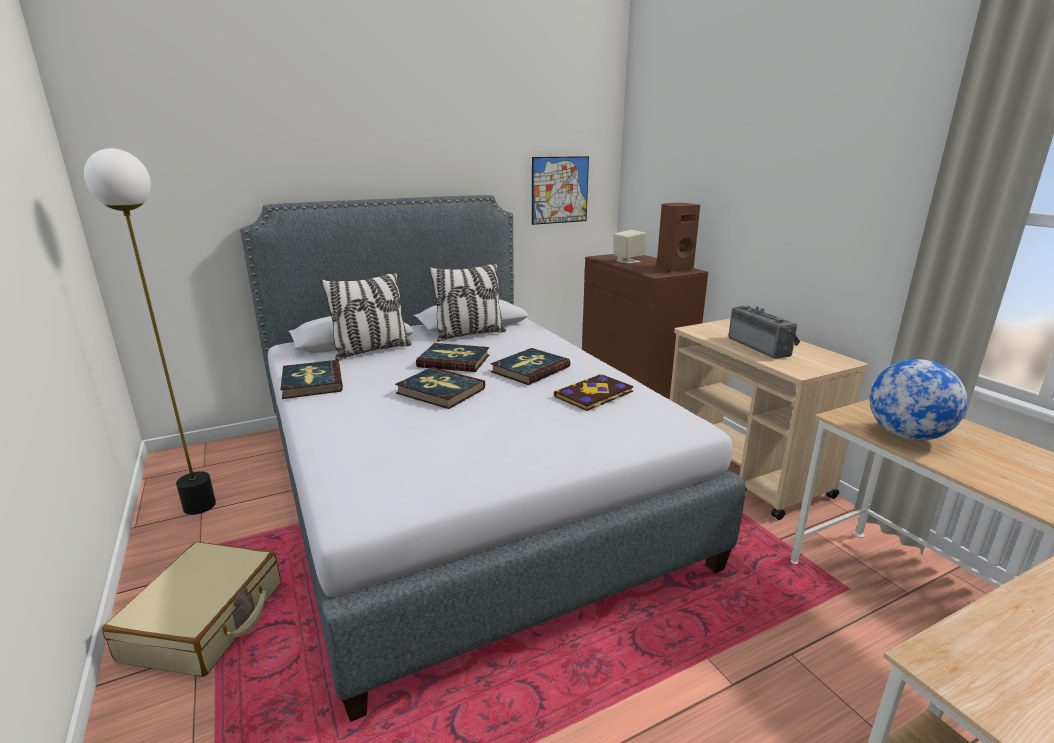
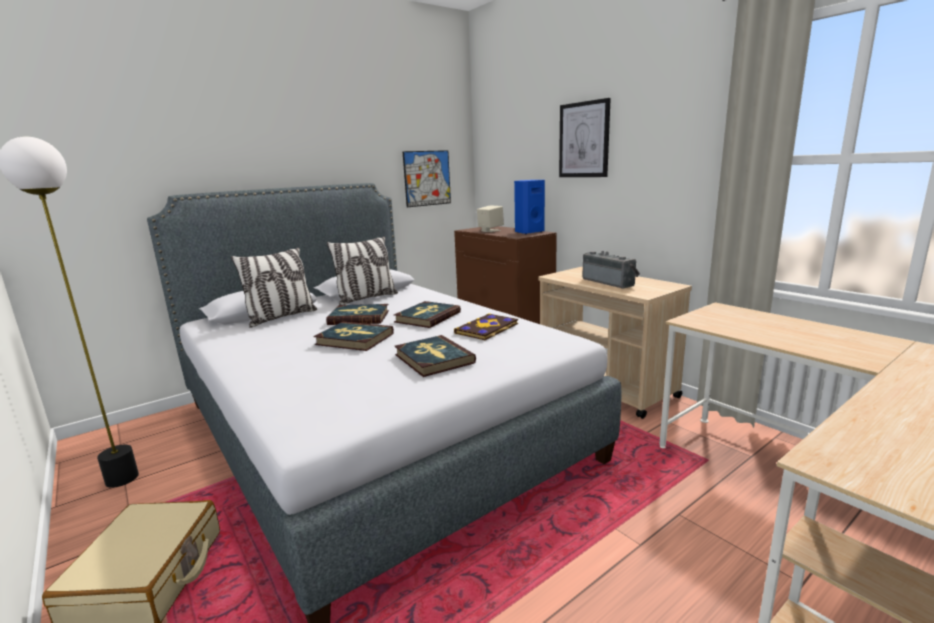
camera: 10 degrees left, 5 degrees down
(311, 382) = (232, 345): book -> book (433, 359)
(673, 268) = (528, 232): brown speaker -> blue speaker
(755, 159) = (584, 140): none -> picture
(906, 436) = (735, 327): globe -> none

